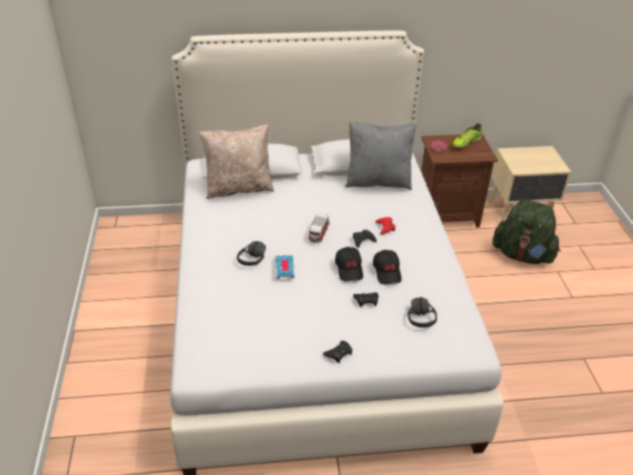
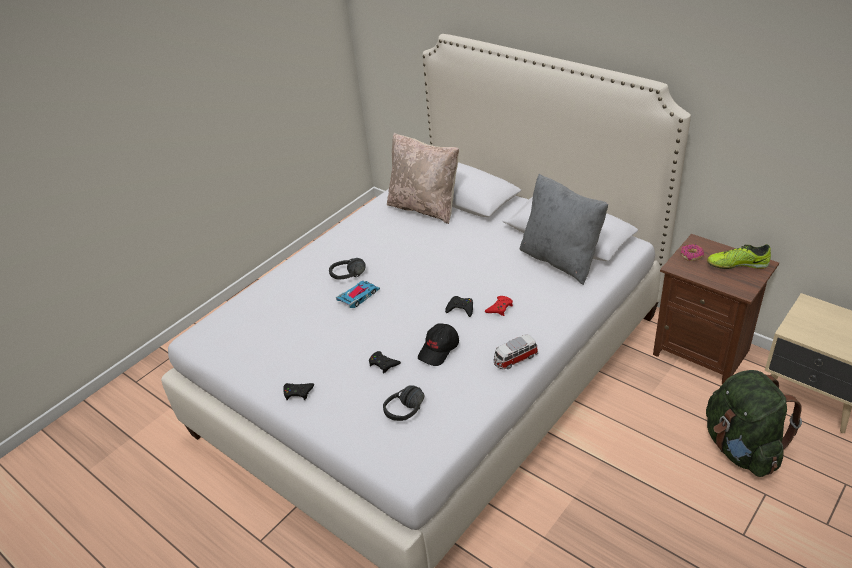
camera: 50 degrees right, 0 degrees up
(318, 234) = (430, 281): toy car -> toy car (515, 359)
(349, 269) = (410, 327): black cap -> none

